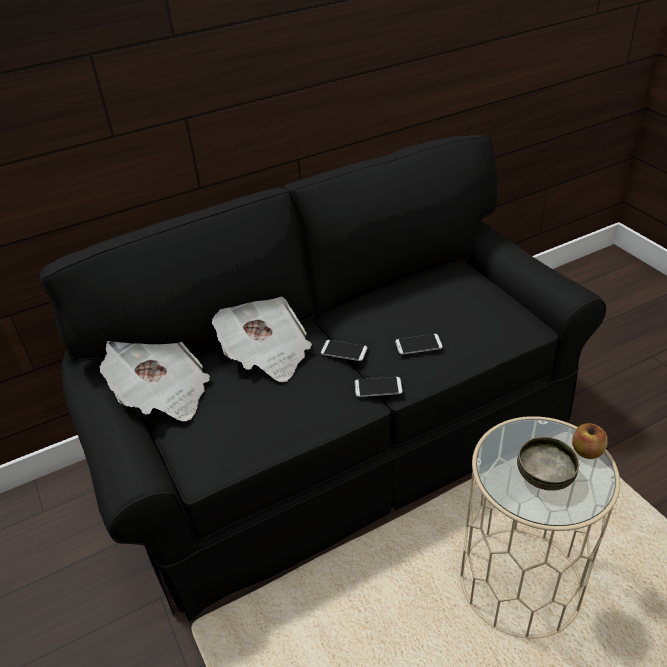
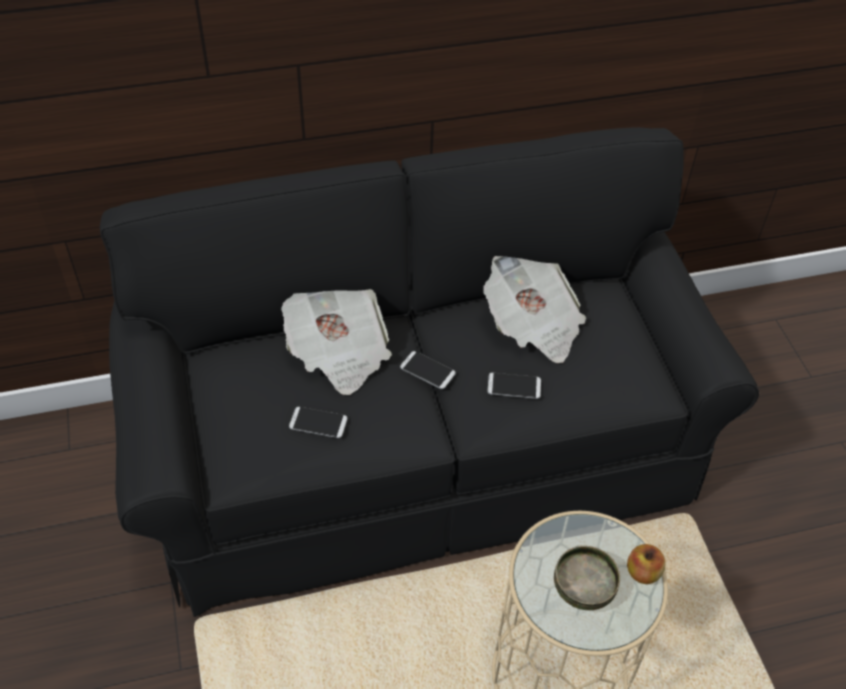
camera: 10 degrees right, 10 degrees up
(163, 393) = (212, 374): newspaper -> newspaper (533, 325)
(378, 387) = (449, 428): phone -> phone (318, 423)

